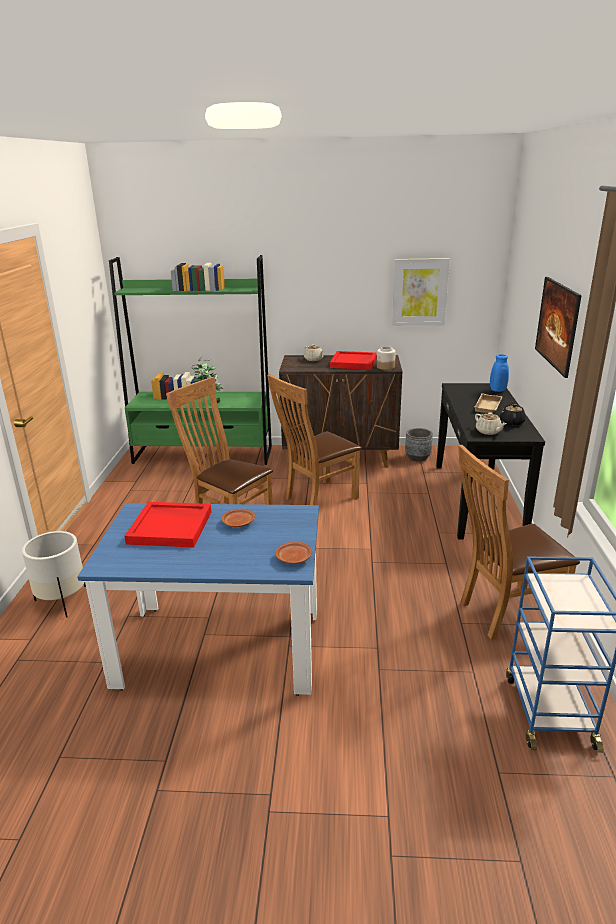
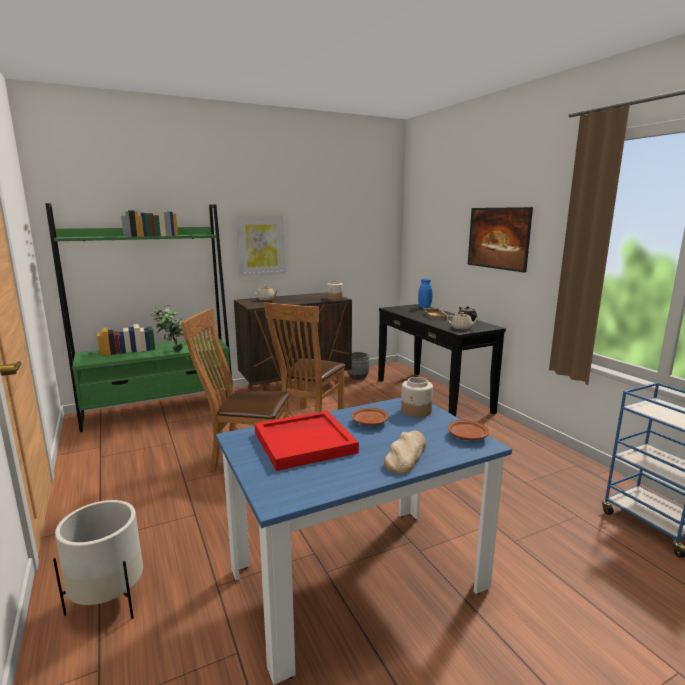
camera: 30 degrees left, 10 degrees down
(223, 559) = (405, 455): none -> bread
(290, 522) = (416, 411): none -> jar
(354, 362) = (304, 298): red tray -> none
(419, 292) = (343, 238): picture -> picture (261, 245)
(503, 613) = (542, 466): brown chair -> none

